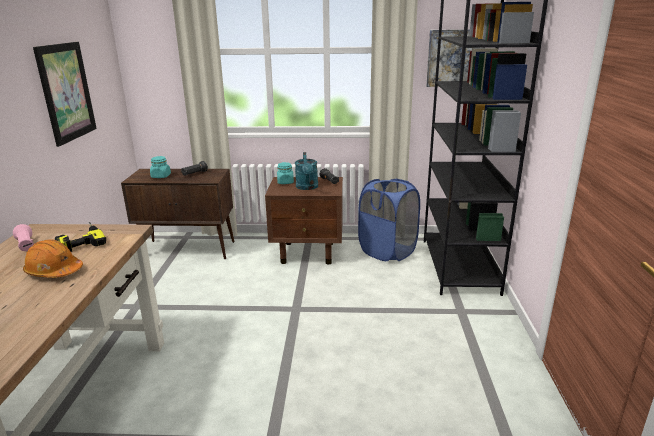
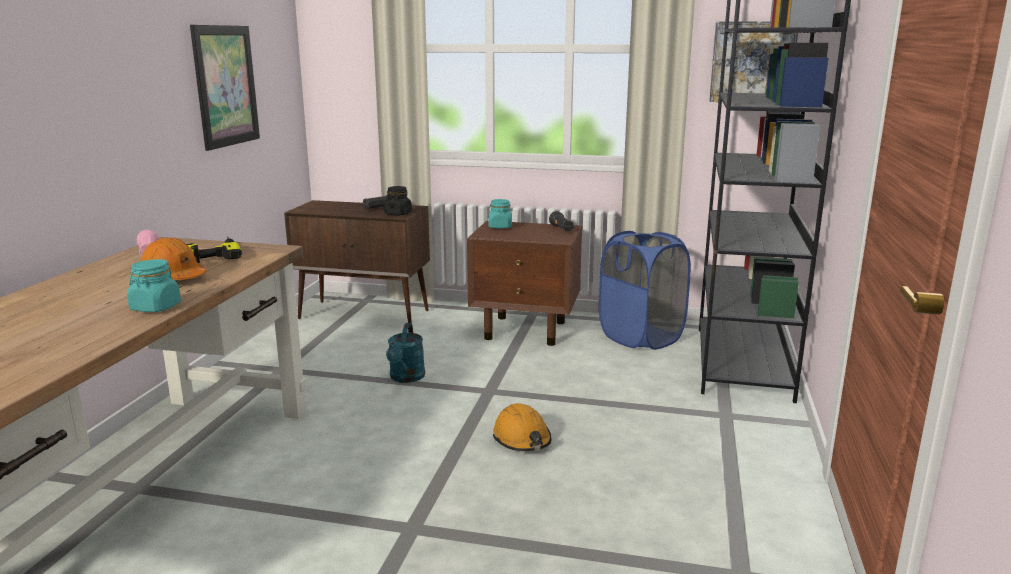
camera: 10 degrees right, 5 degrees down
(161, 176) = (336, 209): turquoise jar -> turquoise jar (155, 307)
(209, 178) = (398, 213): none -> black jar
(307, 187) = (527, 234): turquoise watering can -> turquoise watering can (406, 378)
(330, 349) = (522, 439): none -> orange hard hat

